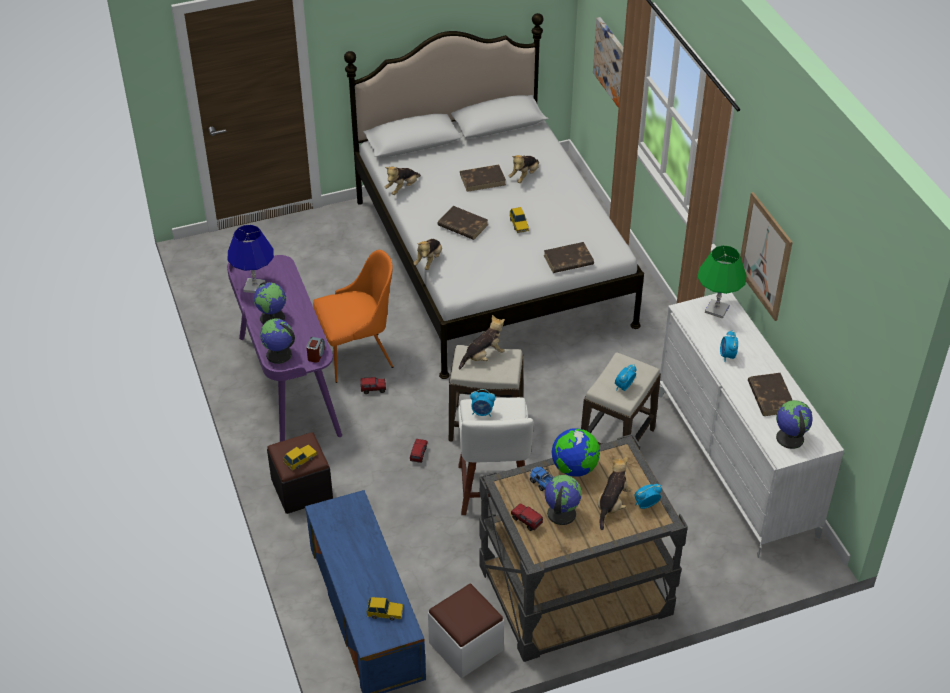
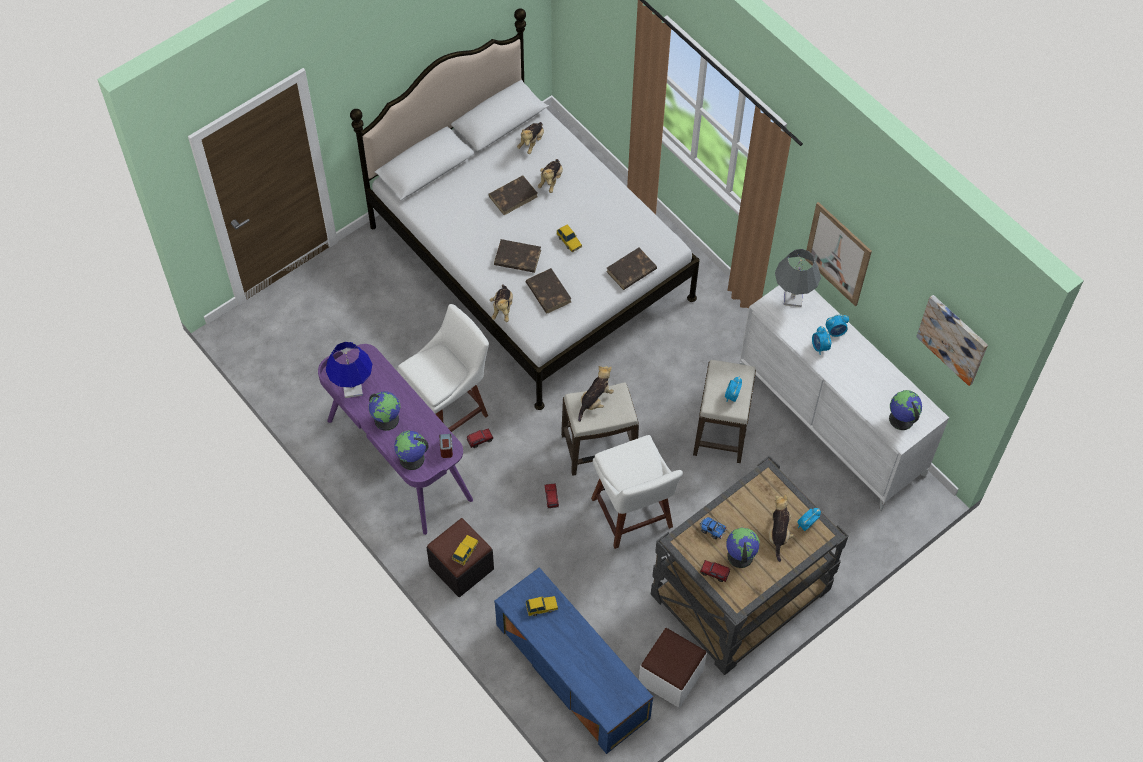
camera: 20 degrees left, 15 degrees up
(357, 357) = (450, 409): orange chair -> white stool
(385, 612) = (610, 683): toy car -> toy car (541, 607)
(402, 188) = (440, 228): plush toy -> plush toy (531, 142)
(482, 412) = (620, 463): alarm clock -> alarm clock (835, 332)
(574, 468) = (733, 507): globe -> none
(611, 62) = (610, 48): picture -> picture (953, 339)
(717, 309) = (793, 298): green table lamp -> grey table lamp
(770, 396) = (870, 380): brown book -> brown book (548, 292)

